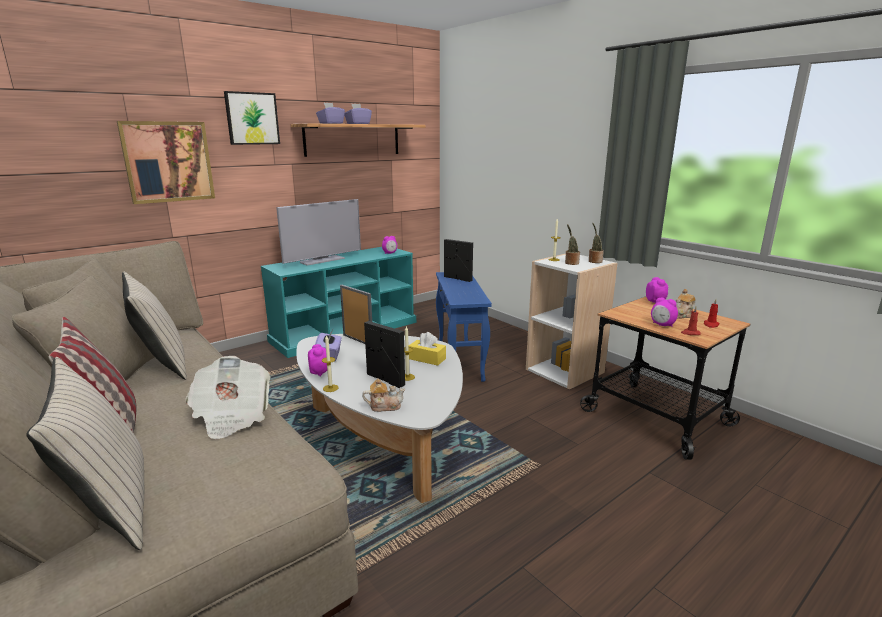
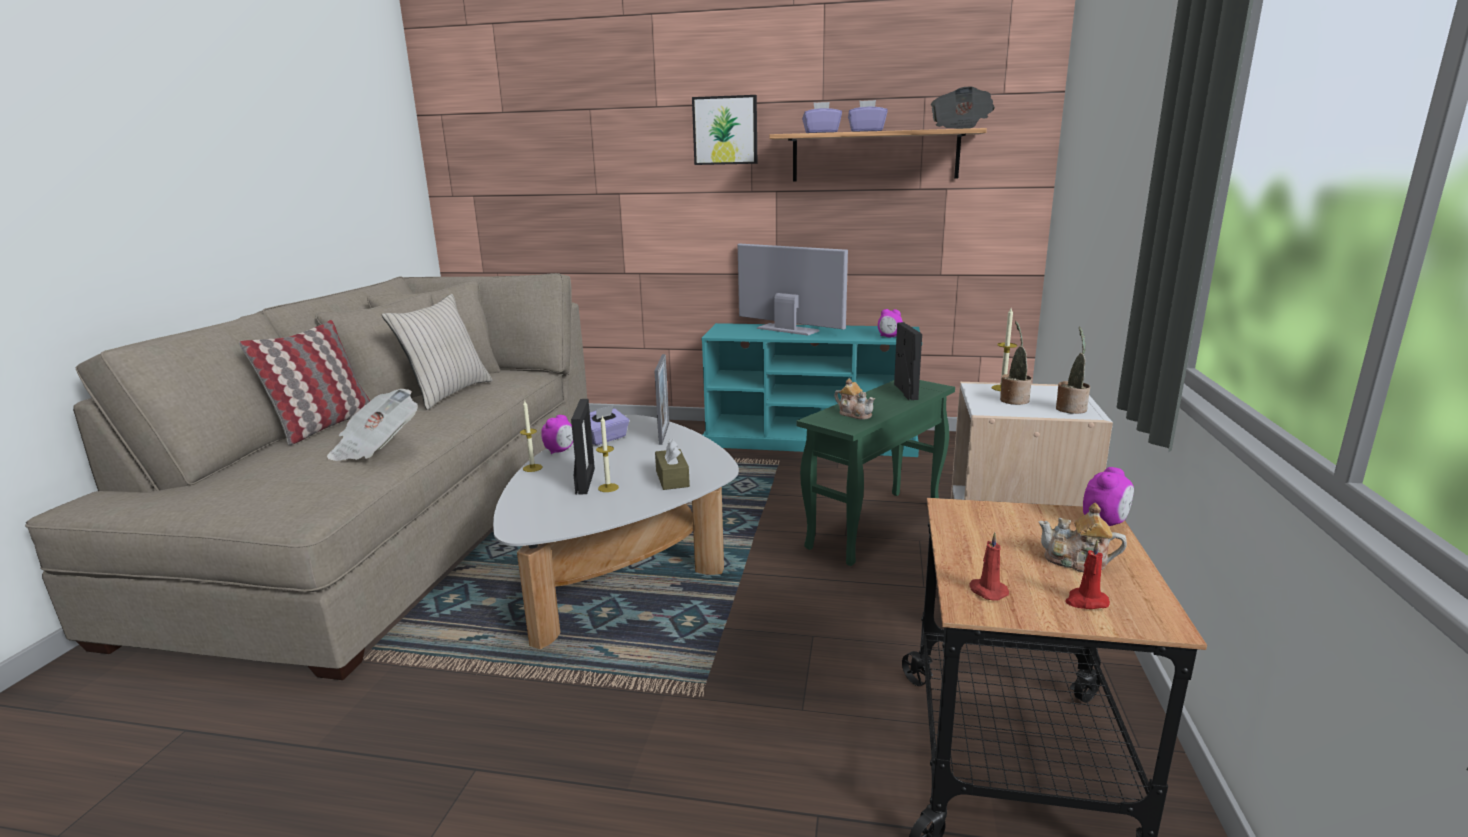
camera: 50 degrees right, 0 degrees up
(112, 508) = (214, 475): beige pillow -> none
(168, 162) = (625, 185): picture -> none
(322, 260) = (787, 329): television -> television turned 150 degrees counterclockwise
(384, 406) = (523, 504): teapot -> teapot (854, 414)
(406, 124) = (960, 128): none -> newspaper
(427, 359) = (672, 478): yellow tissue box -> brown tissue box
(460, 360) = (875, 526): blue side table -> green side table
(662, 325) = (978, 557): alarm clock -> none

